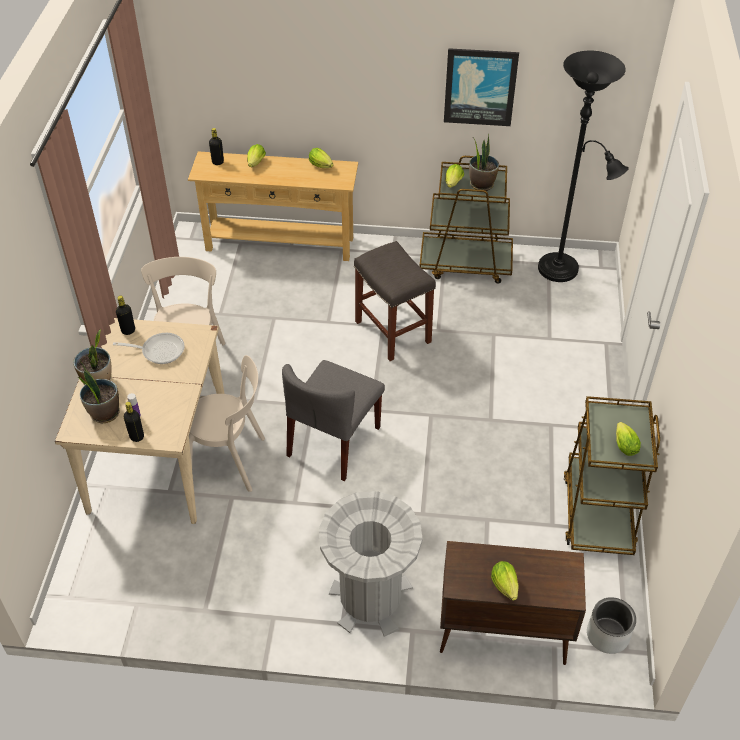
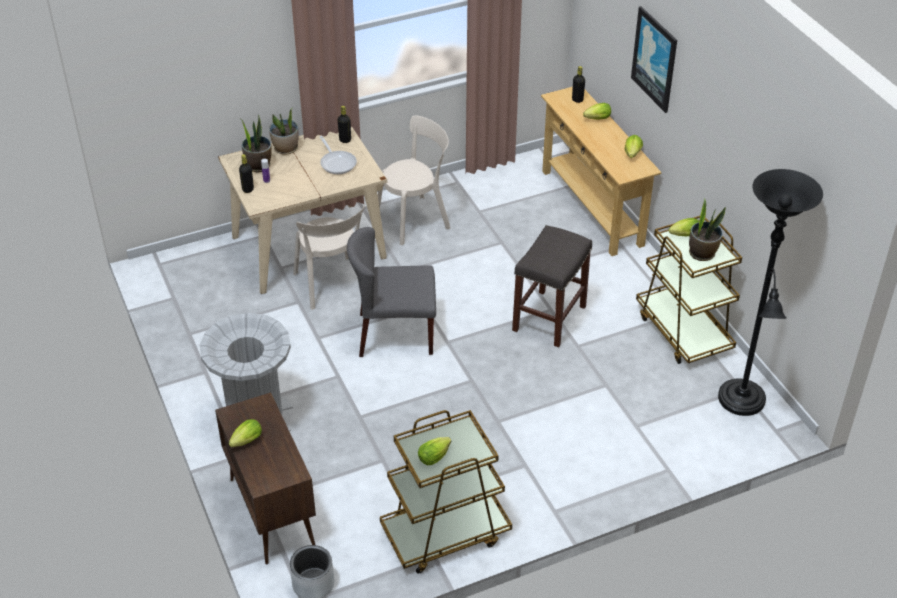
camera: 60 degrees right, 5 degrees down
(480, 87) = (745, 160): picture -> picture (655, 59)

